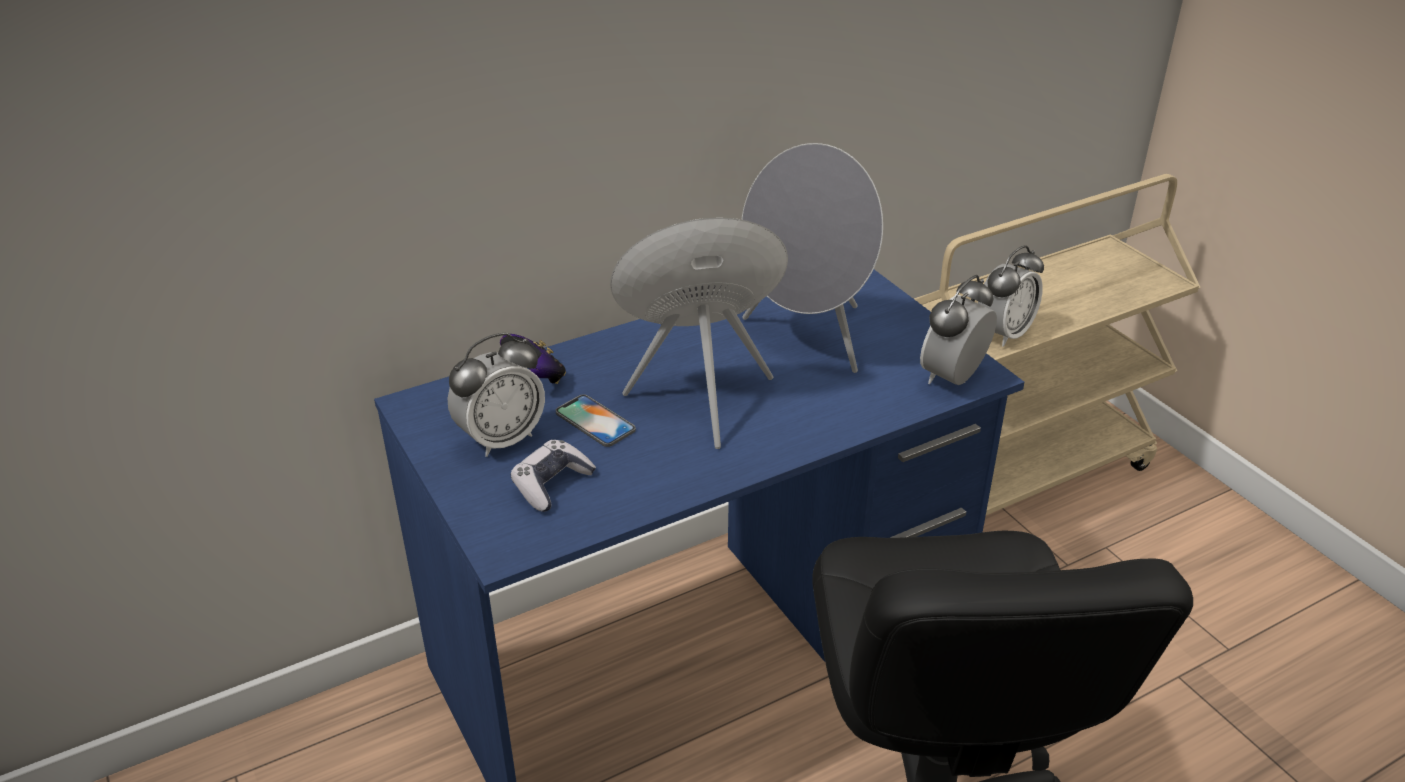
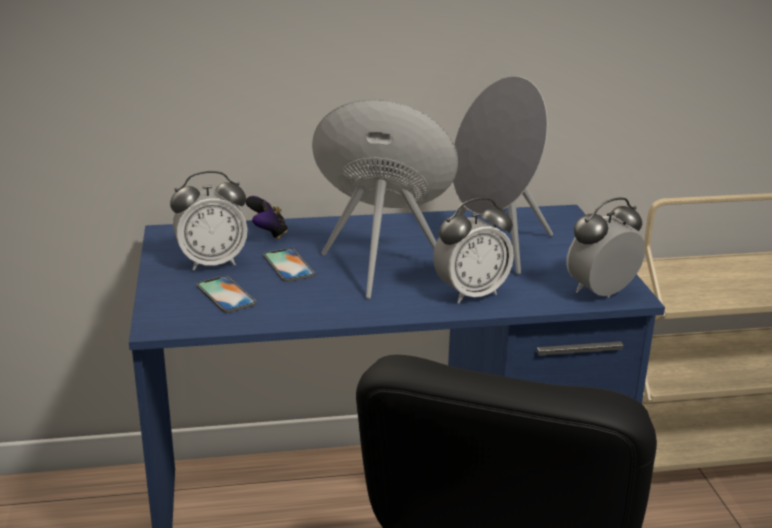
camera: 20 degrees right, 10 degrees down
(551, 484) = (226, 295): game controller -> phone
(1004, 333) = (701, 295): alarm clock -> alarm clock (471, 293)

